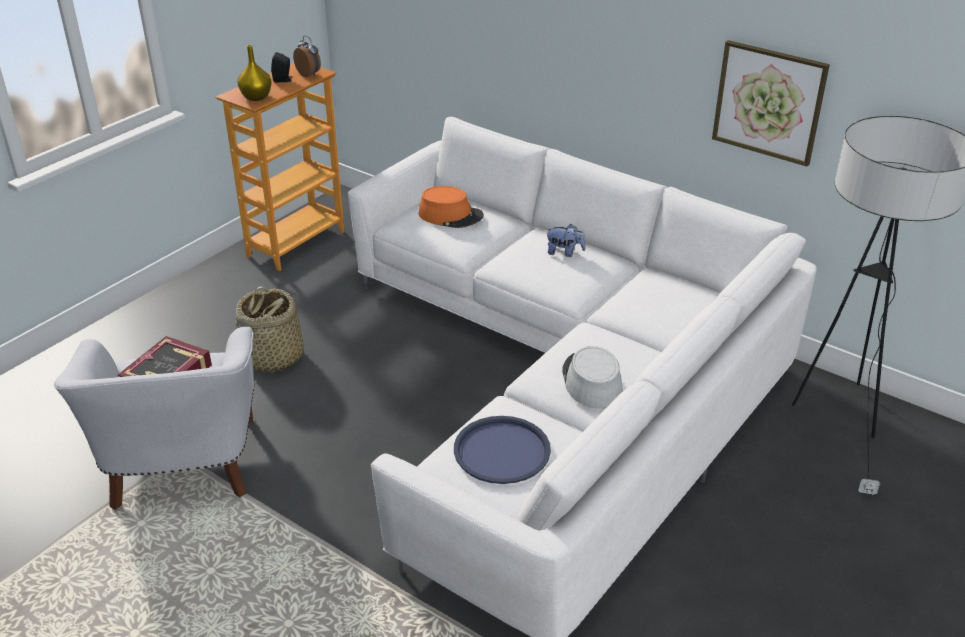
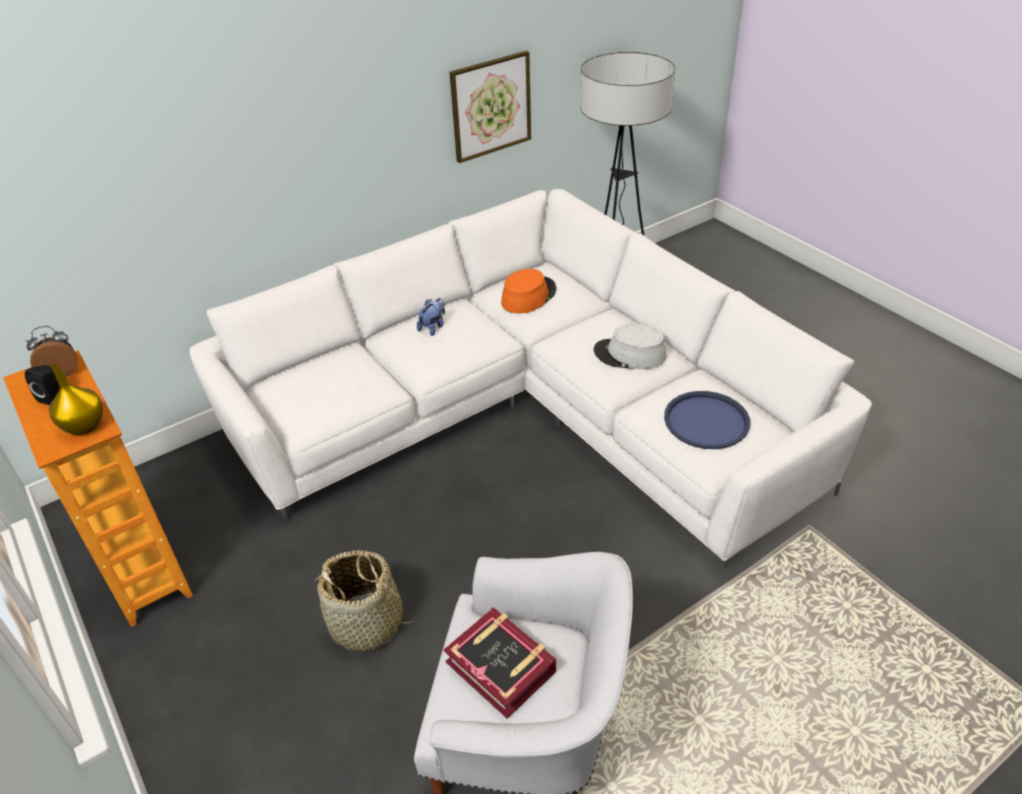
camera: 70 degrees left, 5 degrees up
(450, 215) = (317, 383): orange hat -> orange hat (528, 296)

